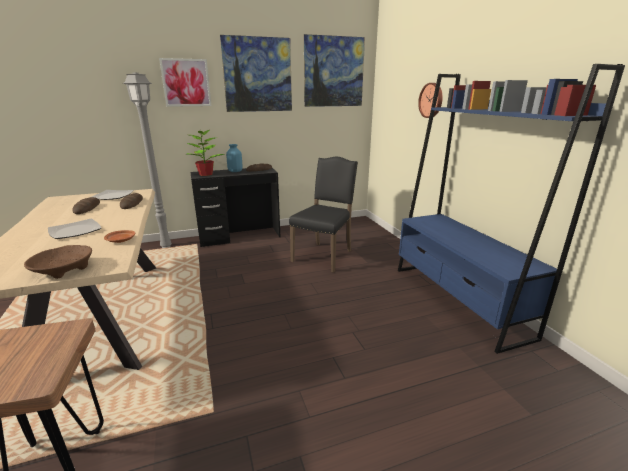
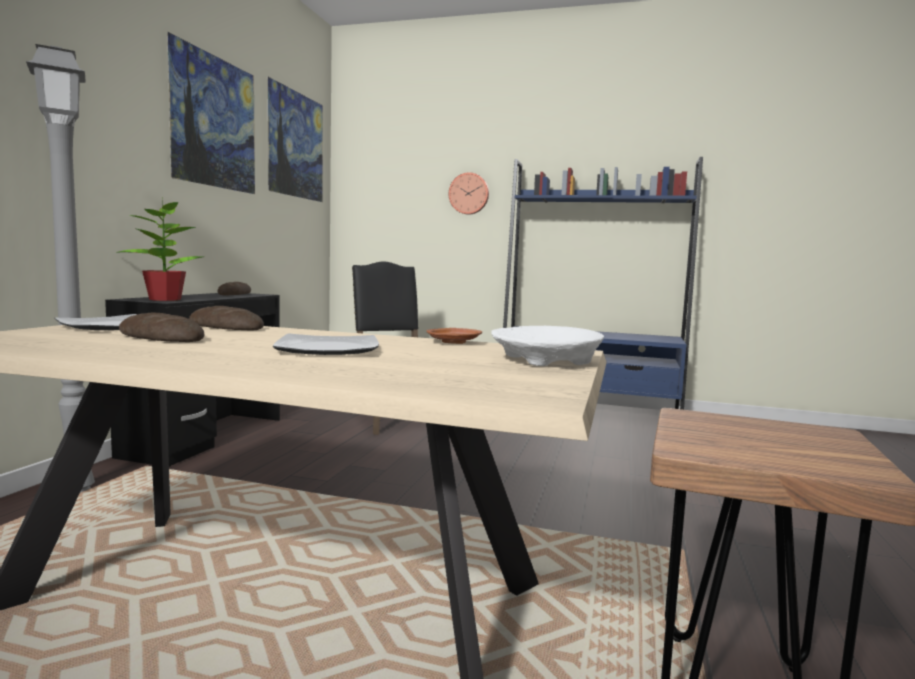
camera: 55 degrees left, 15 degrees down
(63, 269) = (546, 362): brown bowl -> white bowl
(186, 83) = (109, 102): picture -> none
(235, 171) = (201, 296): blue vase -> none

